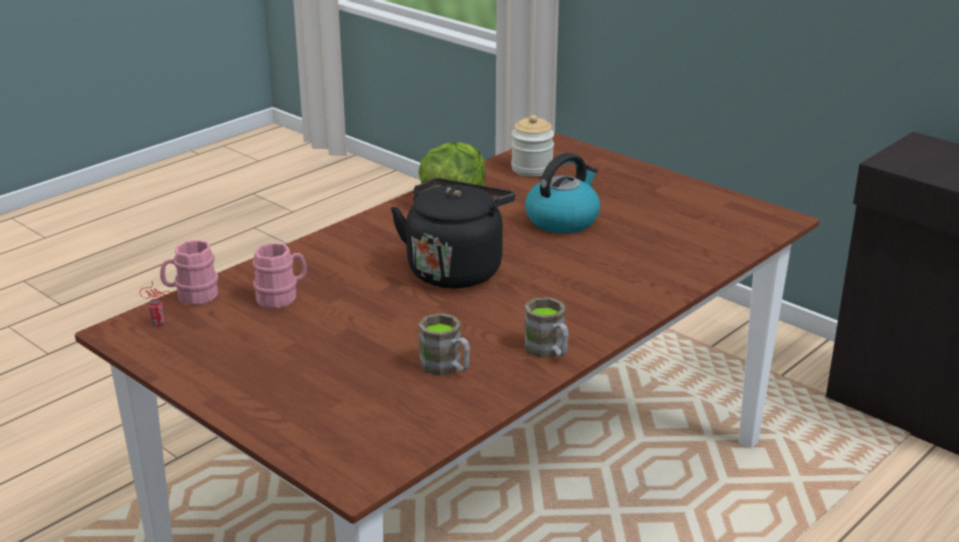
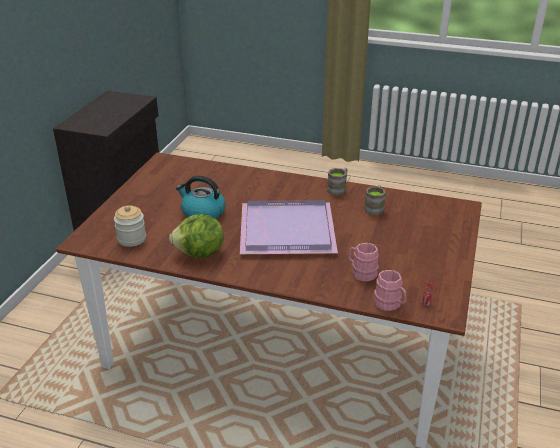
camera: 115 degrees left, 5 degrees up
(456, 269) = (285, 229): black kettle -> purple tray

